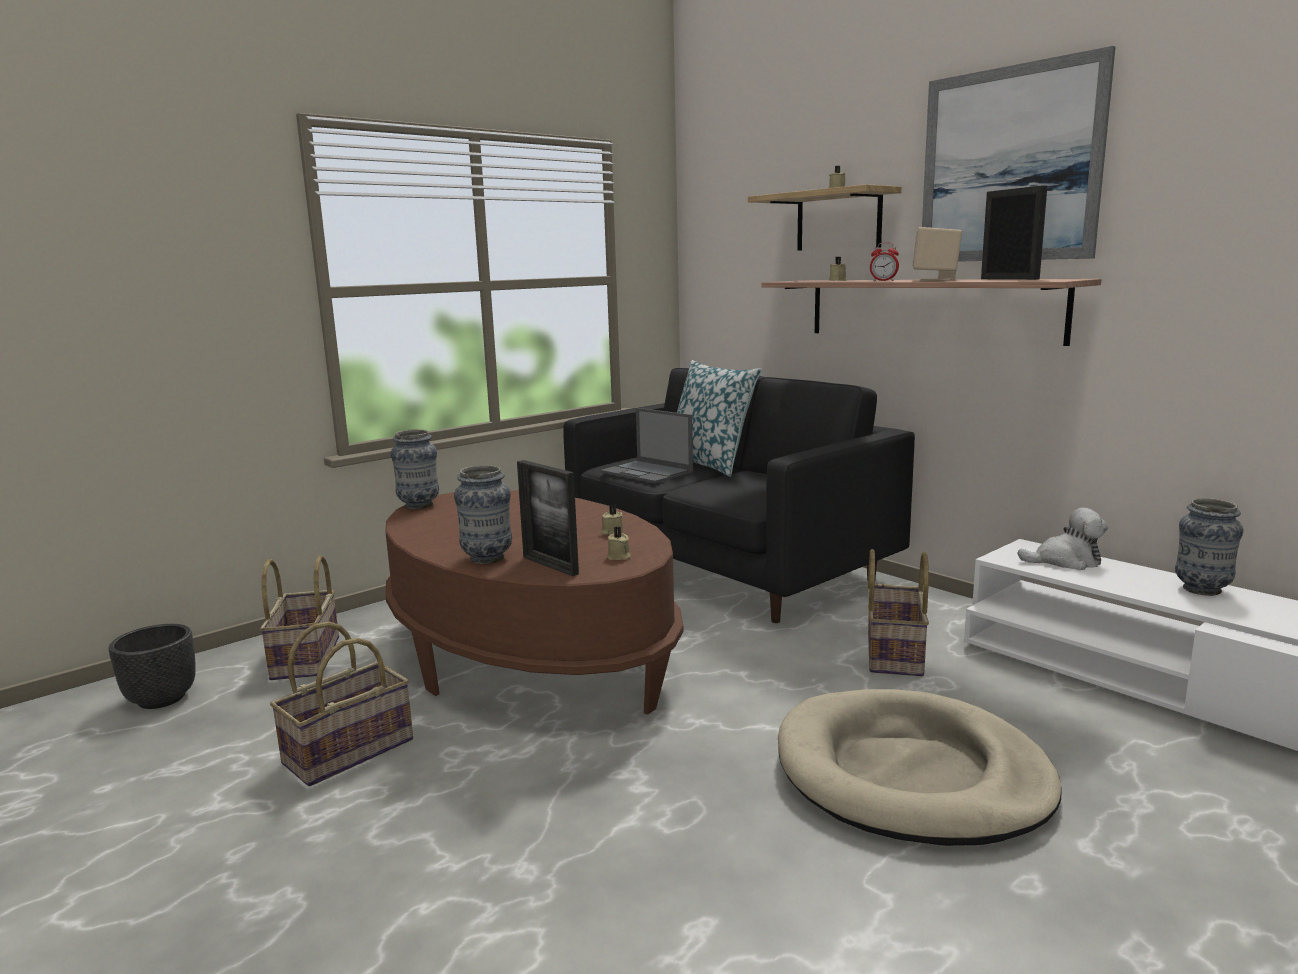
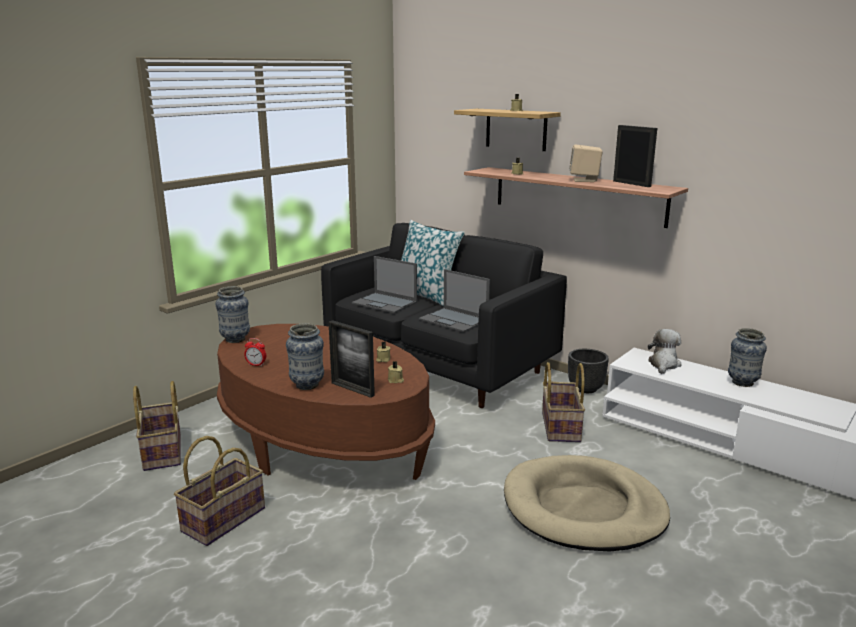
camera: 10 degrees left, 5 degrees up
(163, 699) = (69, 490): black planter -> black planter (586, 388)
(739, 492) = (454, 320): none -> laptop
(883, 281) = (550, 179): alarm clock -> alarm clock (256, 365)
(1009, 165) = (632, 108): picture -> none
(1065, 561) = (663, 364): plush toy -> plush toy turned 60 degrees counterclockwise

